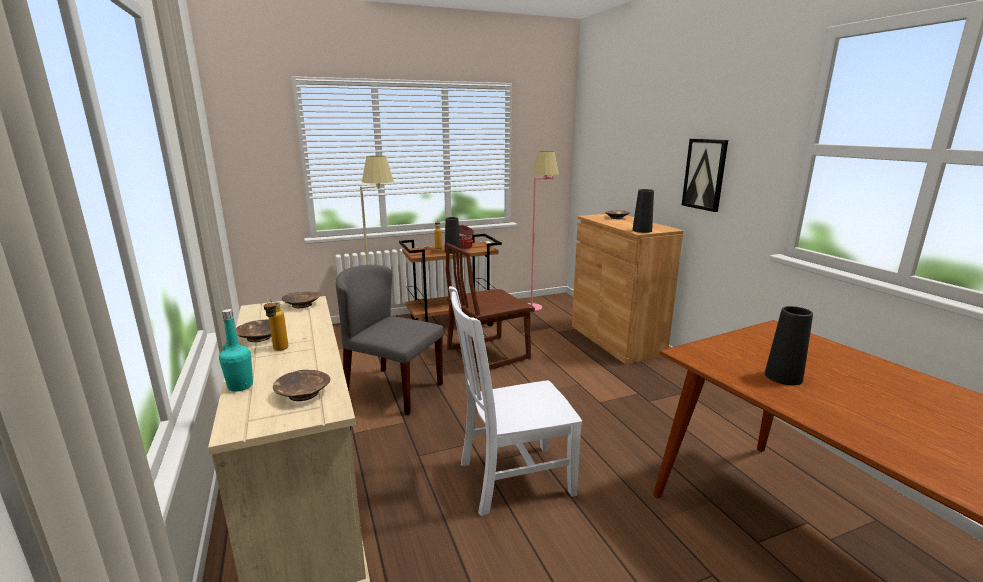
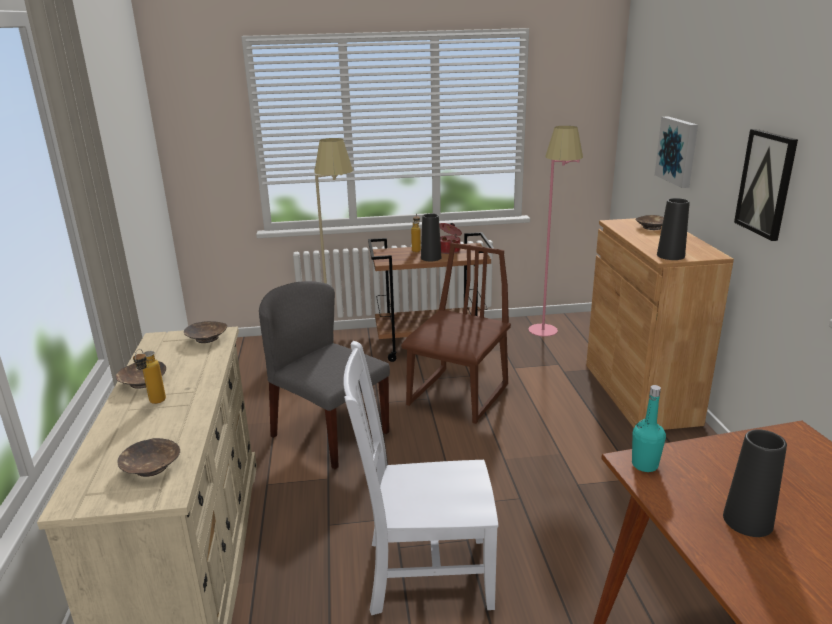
camera: 15 degrees right, 5 degrees up
(240, 386) = (97, 448): turquoise bottle -> turquoise bottle (644, 465)
(487, 354) = (459, 396): brown chair -> brown chair turned 135 degrees clockwise
(628, 164) = (678, 151): none -> picture

